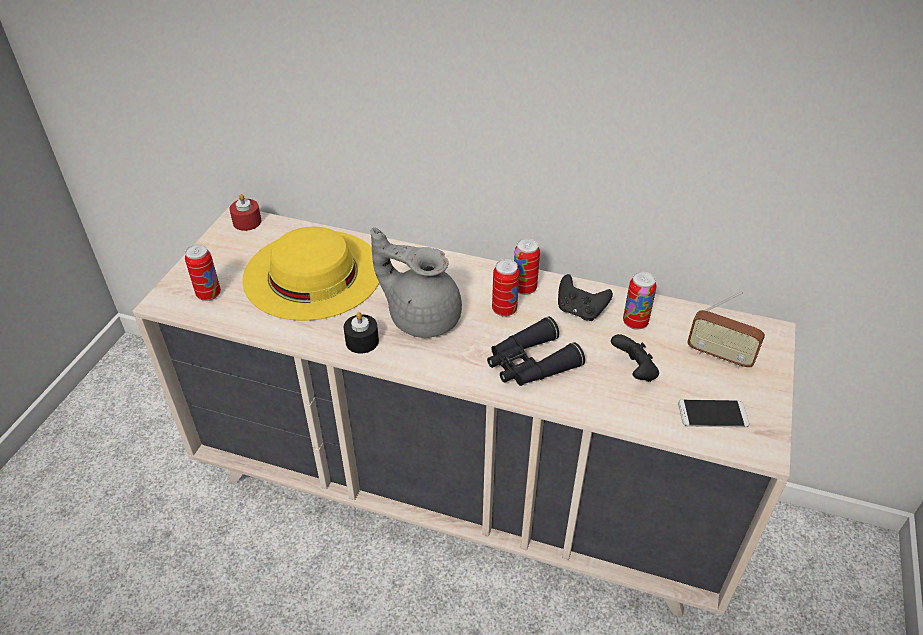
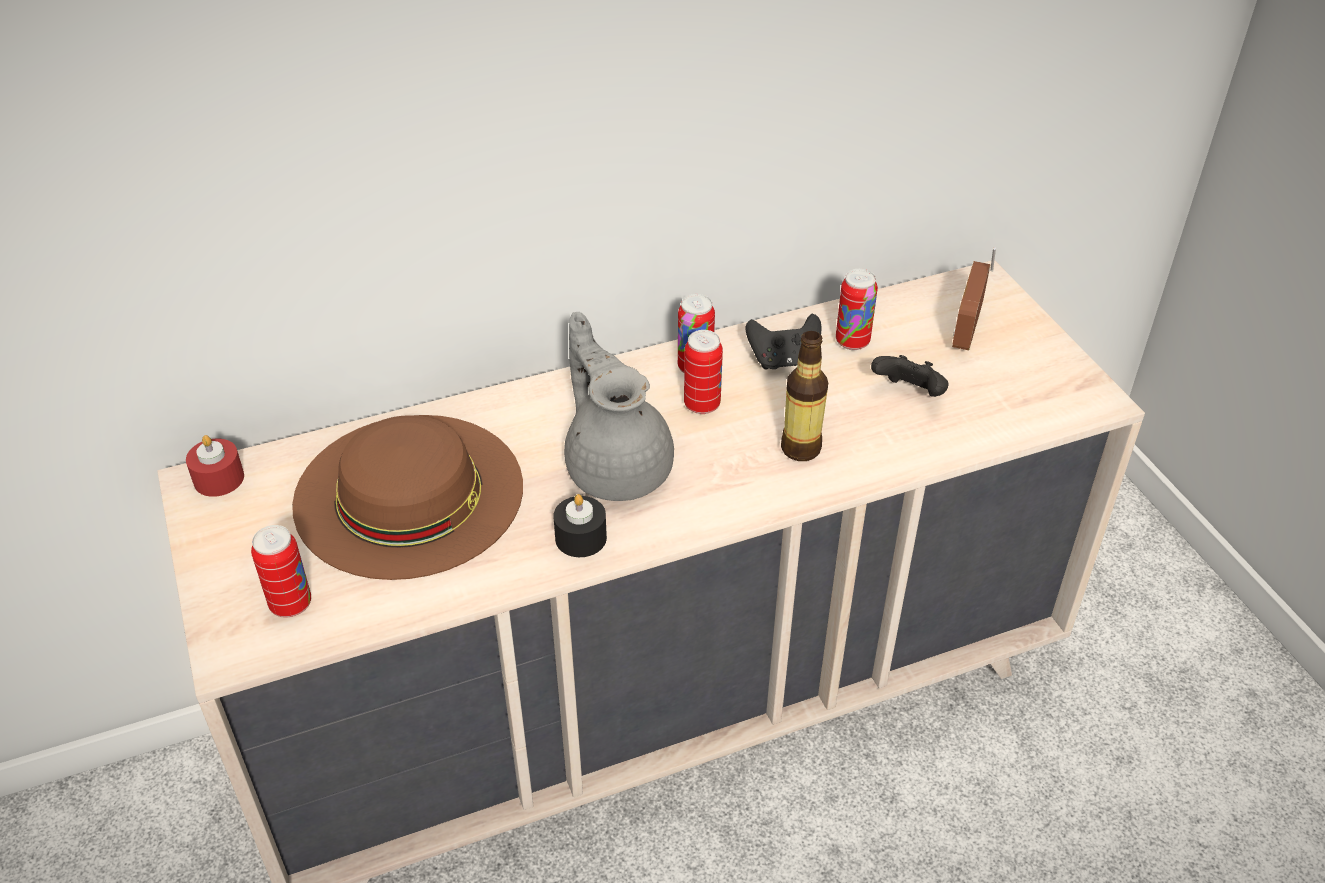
camera: 40 degrees left, 0 degrees up
(313, 273) = (409, 493): yellow hat -> brown hat
(422, 316) = (617, 466): grey teapot -> grey teapot turned 75 degrees clockwise
(530, 364) = (800, 448): black binoculars -> bottle
(712, 414) = (1024, 394): phone -> none
(719, 356) = (967, 331): radio -> radio turned 120 degrees clockwise

